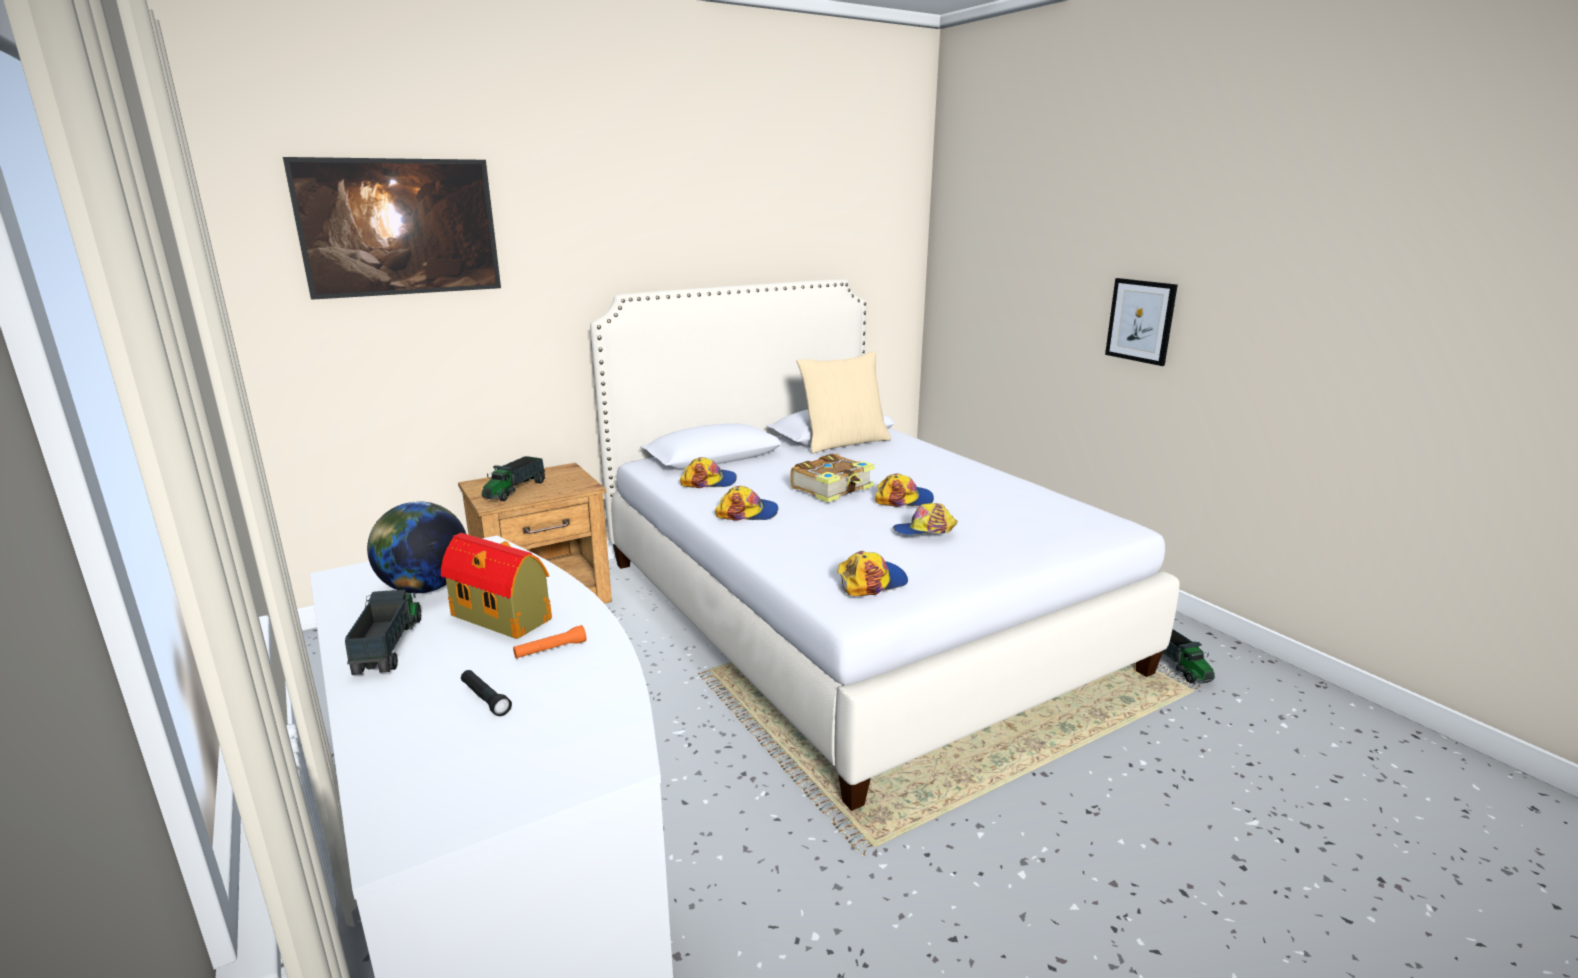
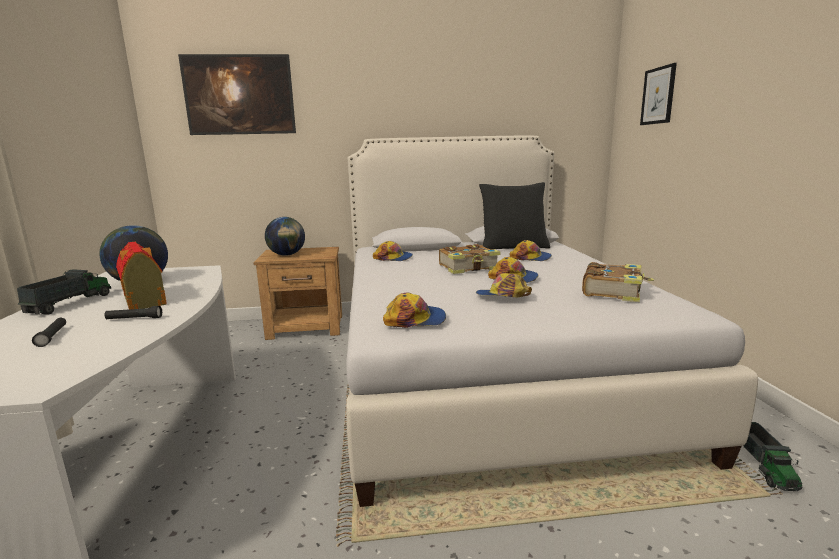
camera: 25 degrees right, 5 degrees down
(515, 490) = (287, 255): toy truck -> globe
(550, 650) = (134, 319): orange flashlight -> black flashlight
(748, 513) = (392, 274): cap -> cap (531, 258)
(844, 443) = (513, 247): beige pillow -> black pillow
(1024, 506) = (613, 291): none -> book
(1140, 321) = (767, 141): picture -> picture (658, 96)

